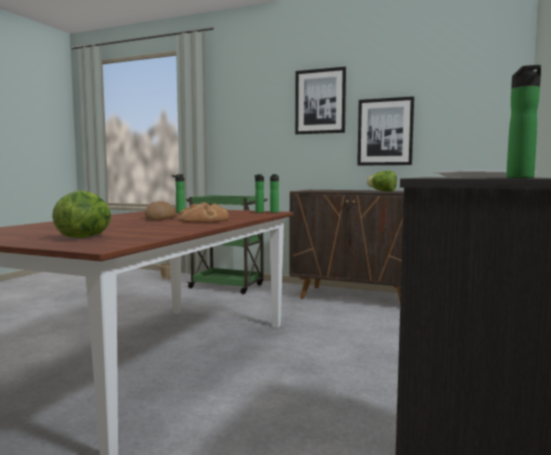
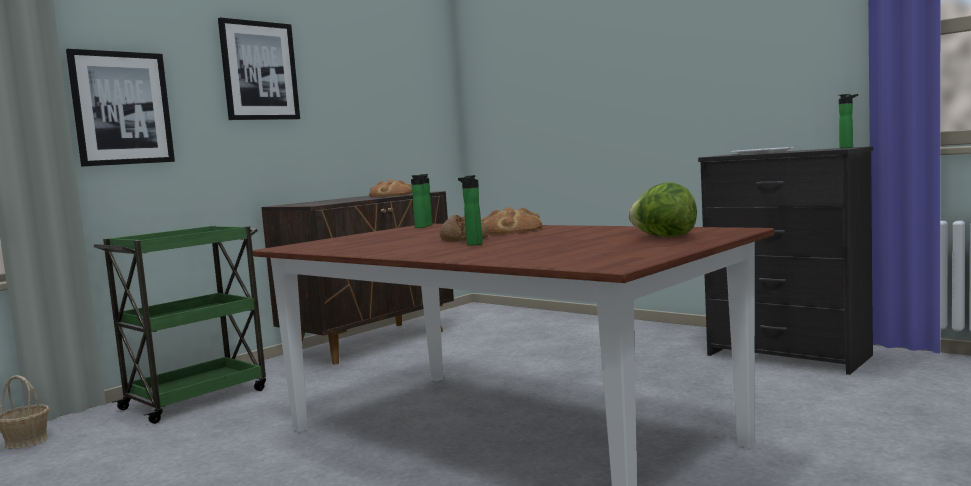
camera: 70 degrees left, 0 degrees up
(179, 212) = (371, 241): bottle -> bottle (473, 244)
(382, 191) = (391, 195): lettuce -> bread
(385, 132) = (344, 120): picture -> picture (122, 108)

